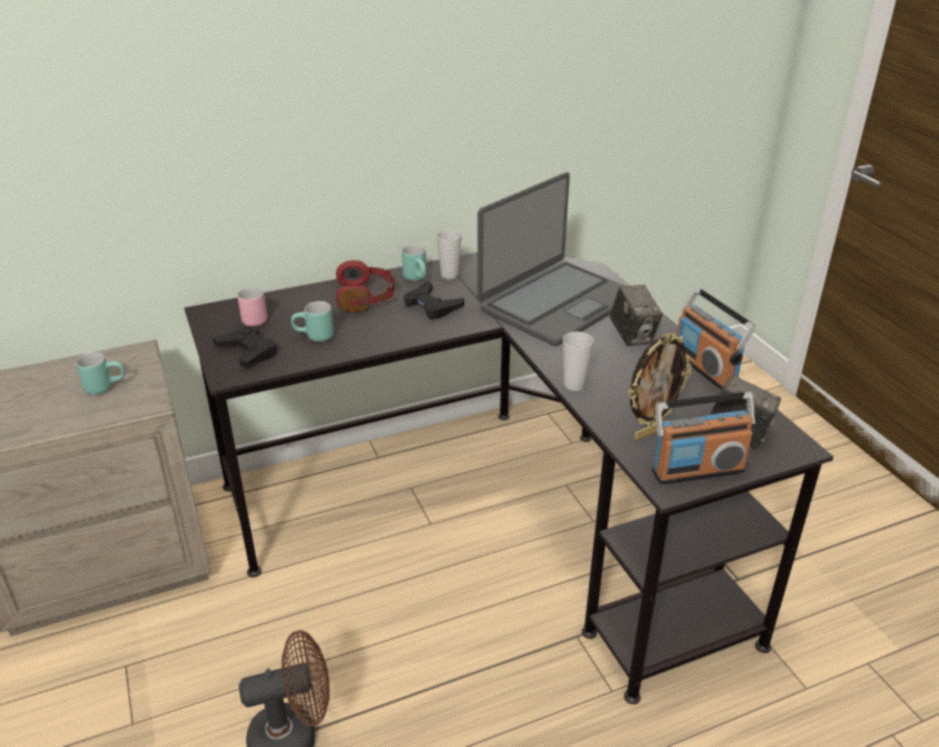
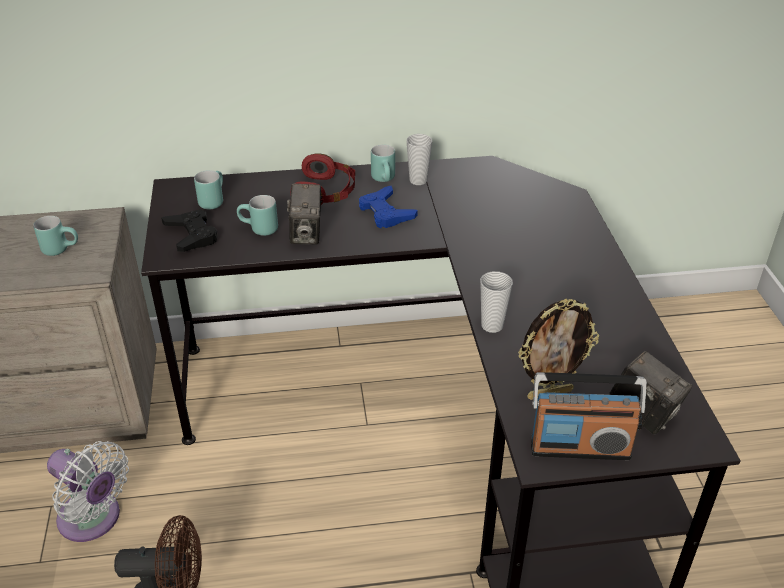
camera: 15 degrees right, 5 degrees up
(178, 669) = (93, 520): none -> white fan
(254, 318) = (212, 200): pink mug -> turquoise mug
(431, 306) = (385, 213): black game controller -> blue game controller
(556, 303) = (514, 229): laptop -> none
(632, 336) = (579, 279): camera -> camera (306, 234)
(705, 368) = (642, 329): radio -> none

